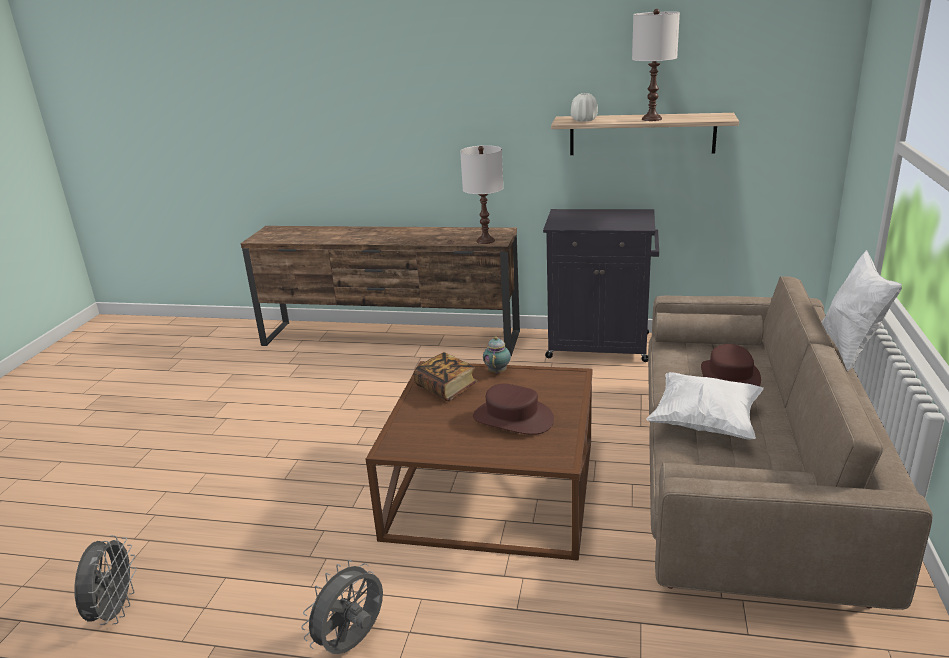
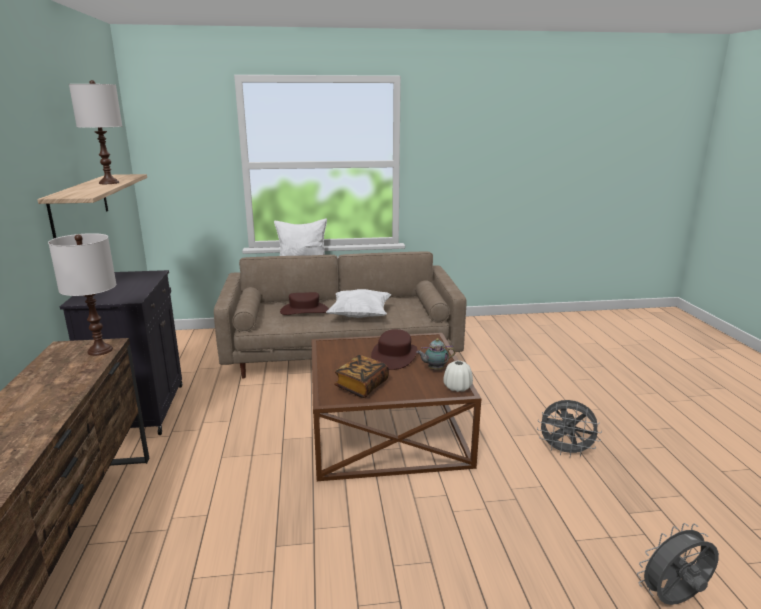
camera: 110 degrees left, 5 degrees down
(498, 371) = (325, 370): teapot -> teapot (434, 369)
(584, 120) = (84, 192): white vase -> white vase (457, 387)

